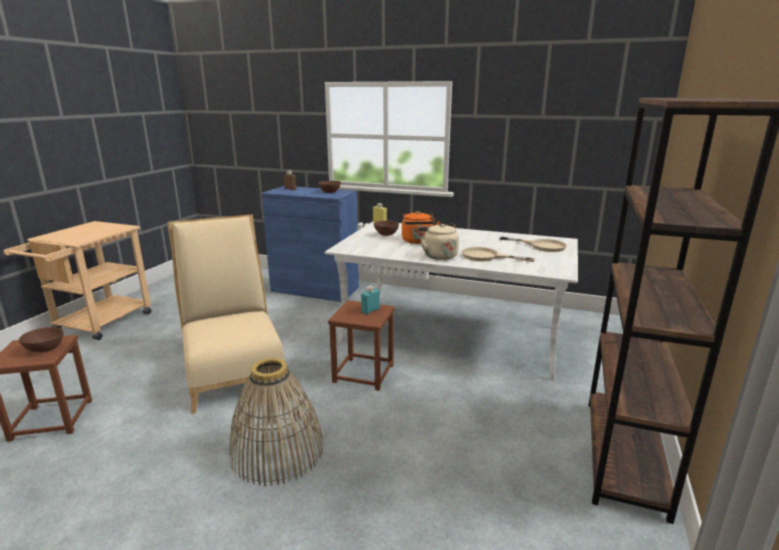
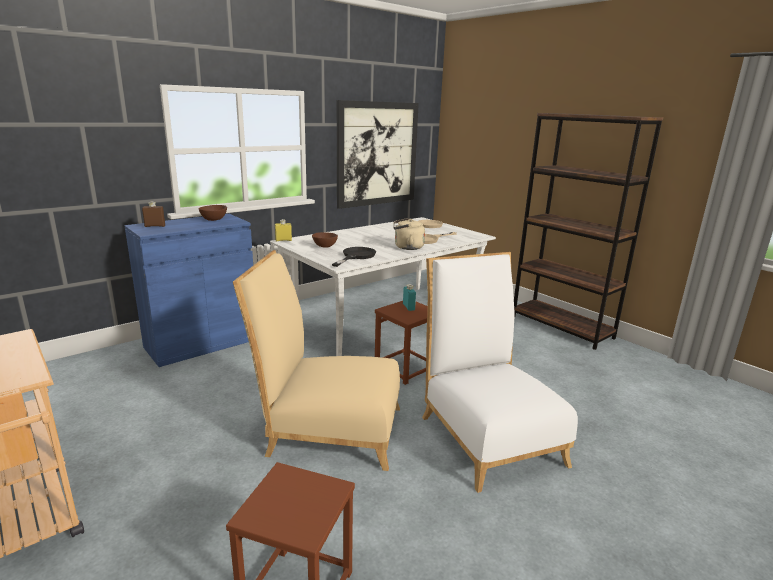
camera: 60 degrees left, 0 degrees up
(44, 349) = (300, 490): brown bowl -> none
(277, 451) = (486, 434): basket -> white chair
(375, 247) = (356, 256): none -> black frying pan
(418, 241) = (362, 244): orange kettle -> none
(547, 153) = (377, 154): none -> picture

